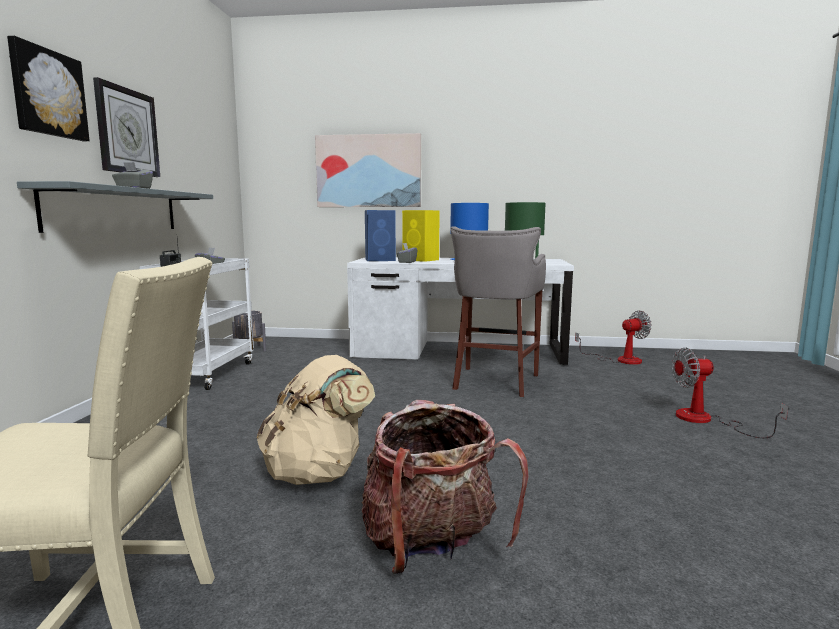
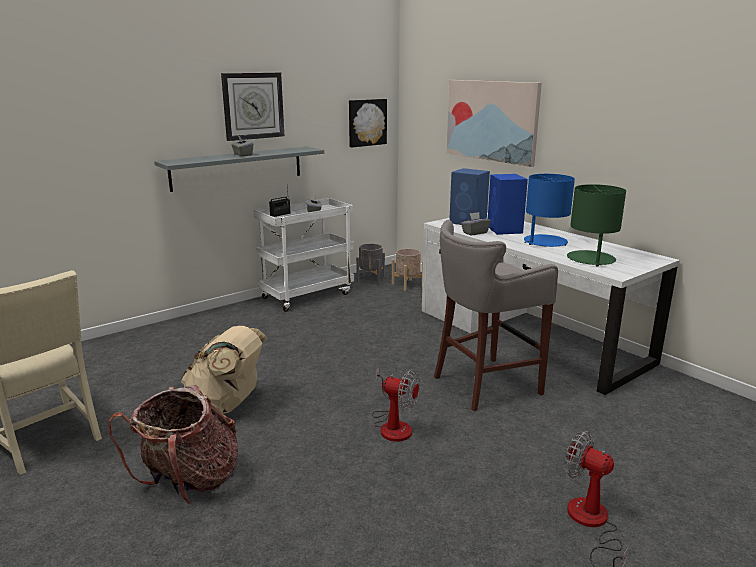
camera: 45 degrees right, 10 degrees up
(47, 93) = (180, 96): picture -> picture (366, 122)
(295, 346) = (407, 285): none -> beige planter
(421, 260) = (505, 230): yellow speaker -> blue speaker
(620, 360) = (692, 414): fan -> fan (393, 425)

